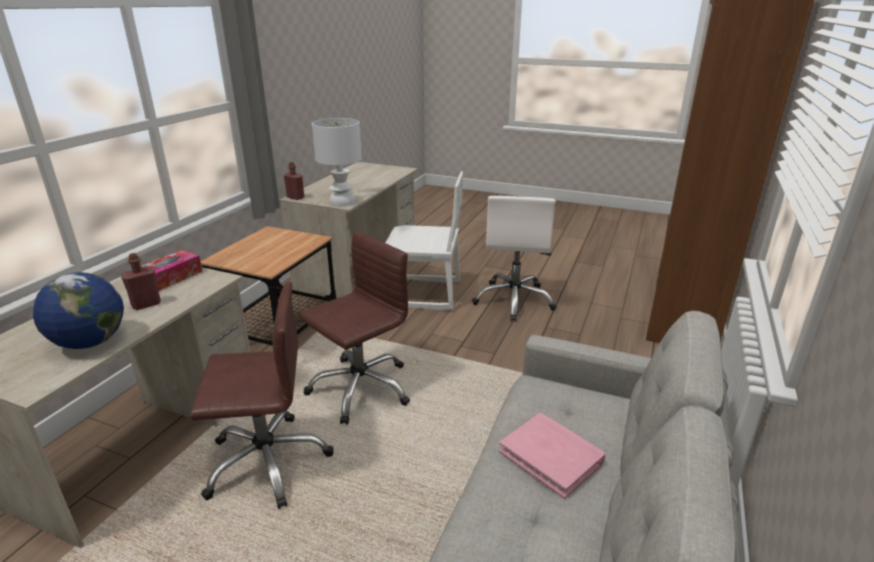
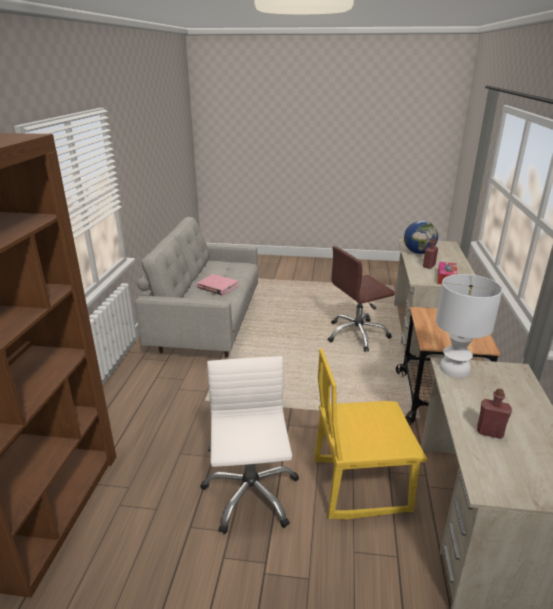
camera: 165 degrees right, 0 degrees up
(295, 197) = (516, 369): red bottle -> red bottle (489, 432)
(360, 388) = (342, 374): brown office chair -> none
(423, 294) = (360, 484): white chair -> yellow chair

